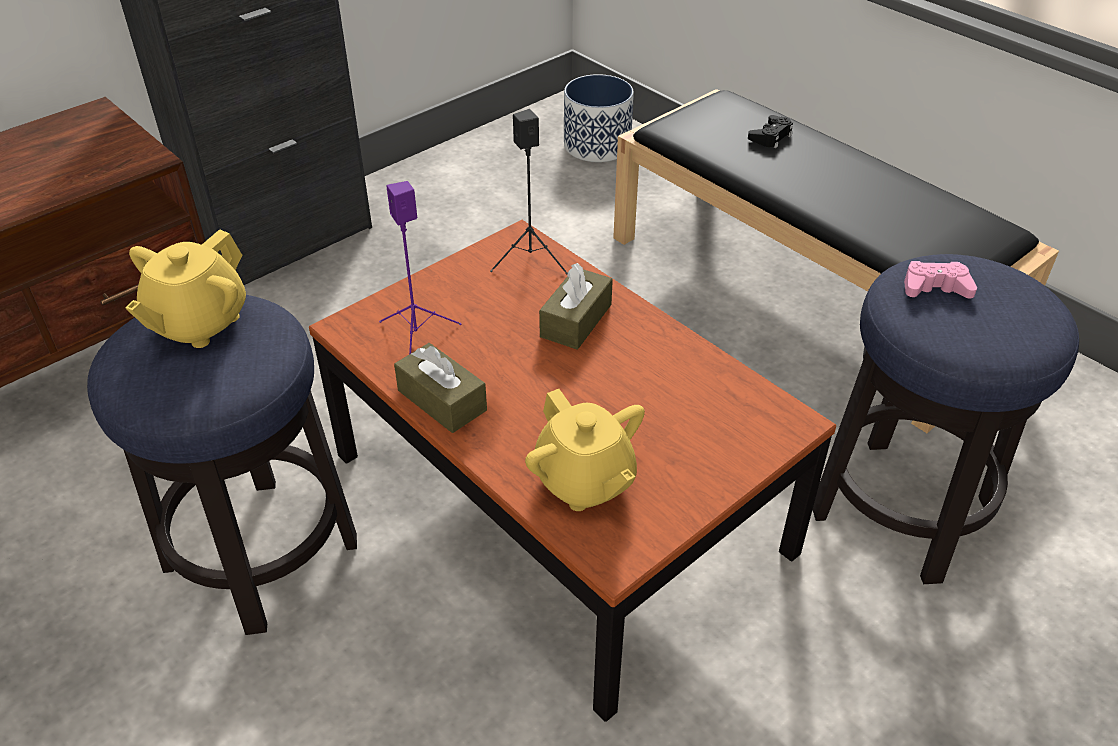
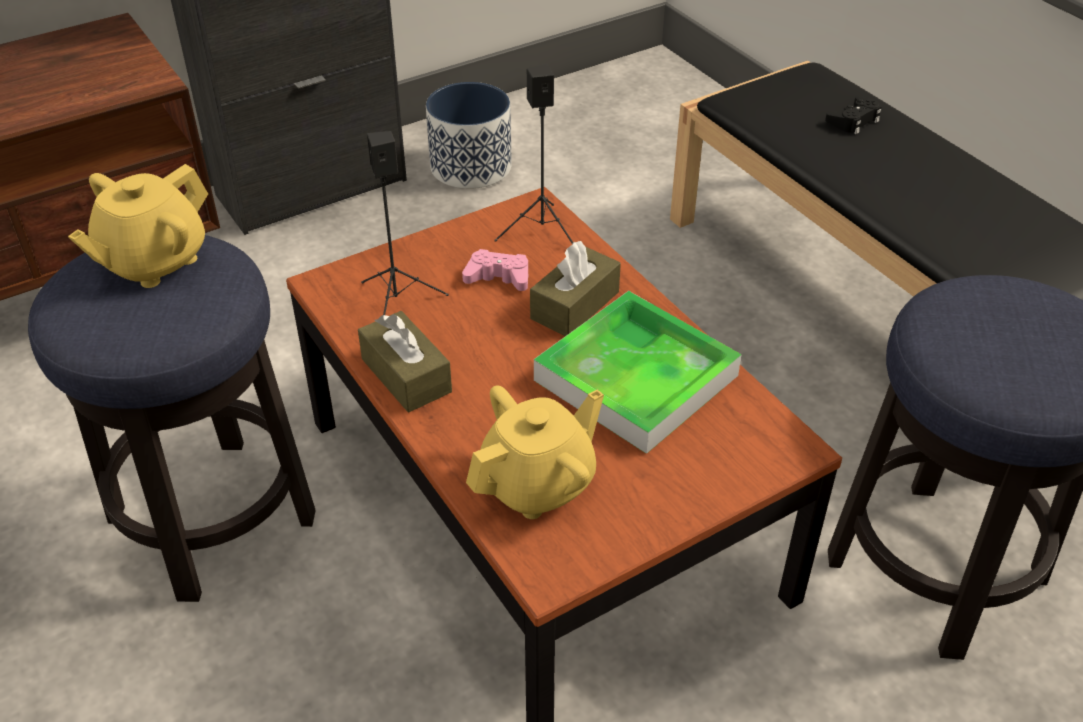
camera: 10 degrees right, 0 degrees up
(417, 338) = (396, 305): purple speaker -> black speaker
(584, 481) = (538, 484): yellow teapot -> yellow teapot turned 105 degrees counterclockwise
(597, 145) = (675, 113): planter -> planter (471, 167)
(645, 378) = (636, 378): none -> tray
(935, 288) = (979, 313): pink game controller -> pink game controller (498, 277)

